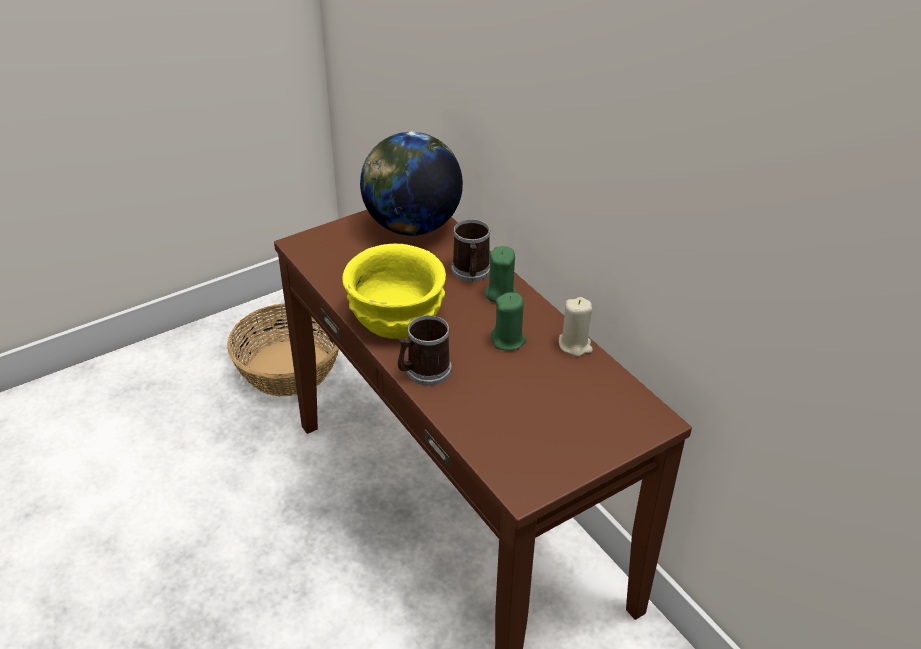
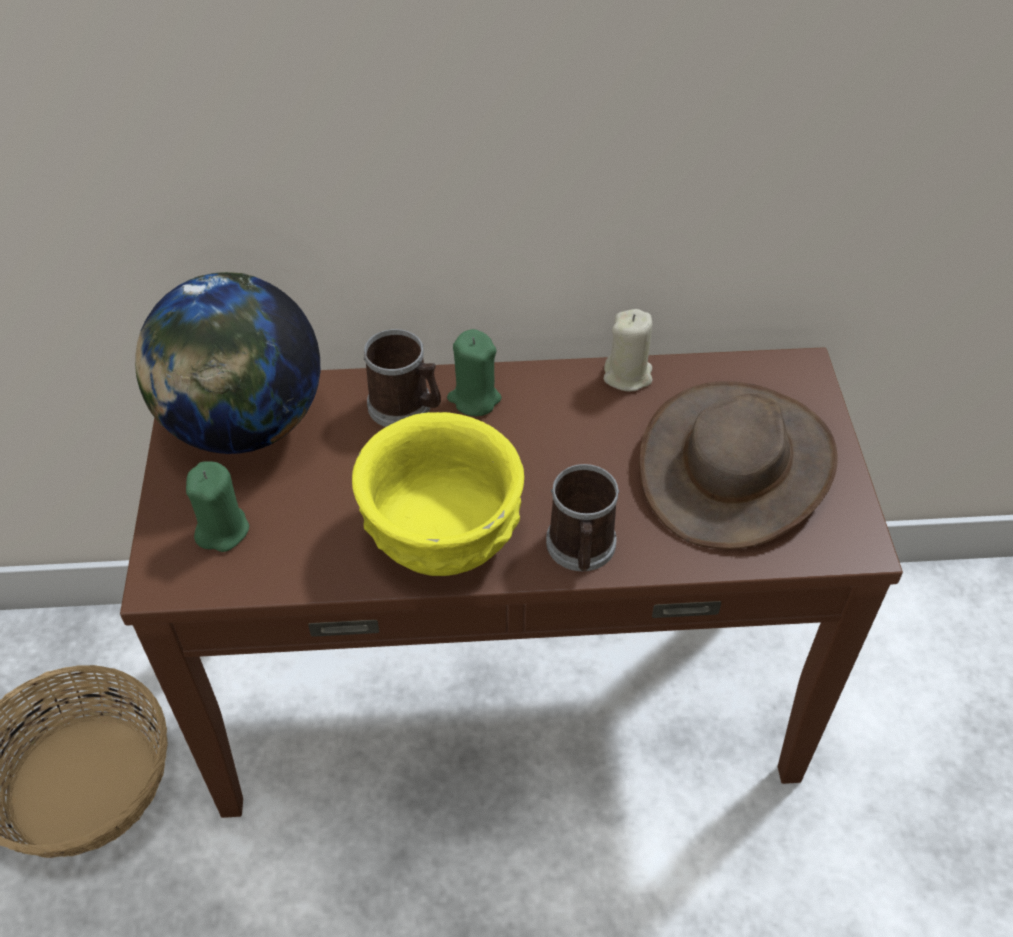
camera: 60 degrees left, 10 degrees up
(508, 340) = (576, 433): green candle -> green candle (222, 530)
(542, 415) = (736, 466): none -> brown hat

